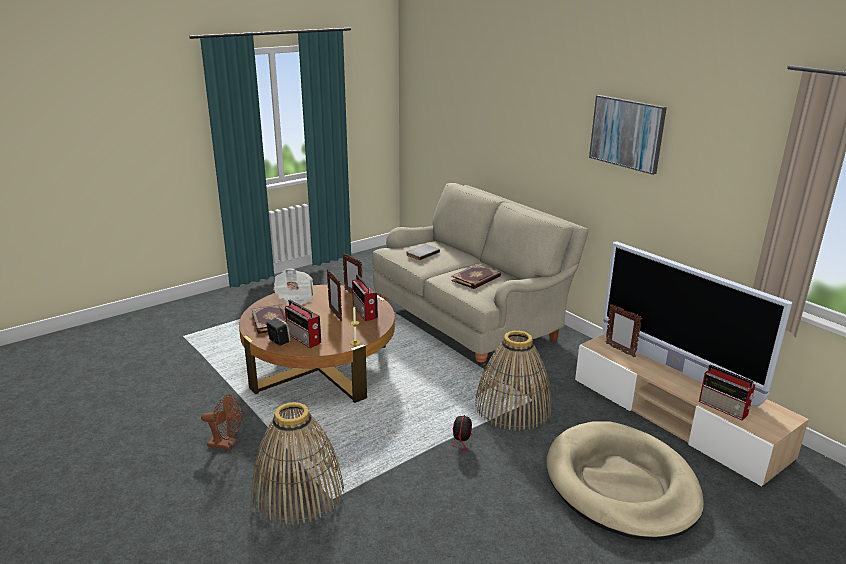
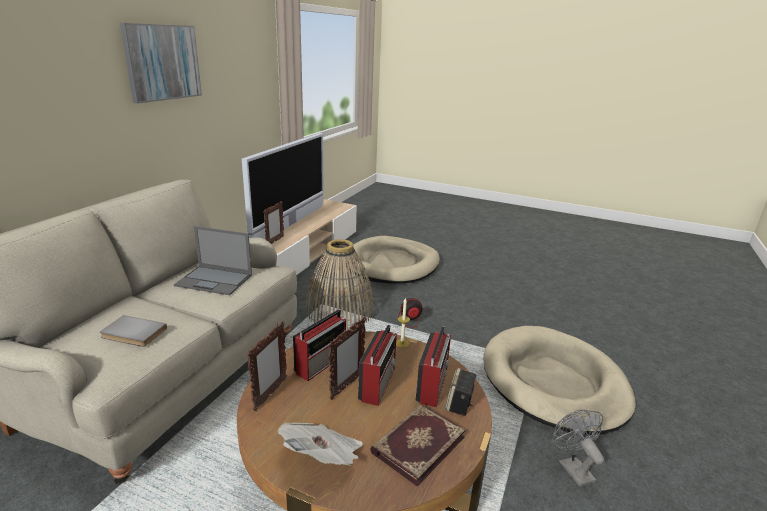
camera: 120 degrees left, 0 degrees up
(227, 444) = (572, 468): brown fan -> grey fan
(298, 491) = (553, 382): basket -> beige dog bed
(476, 279) = (215, 280): book -> laptop
(724, 408) = (329, 213): radio -> radio (378, 383)

